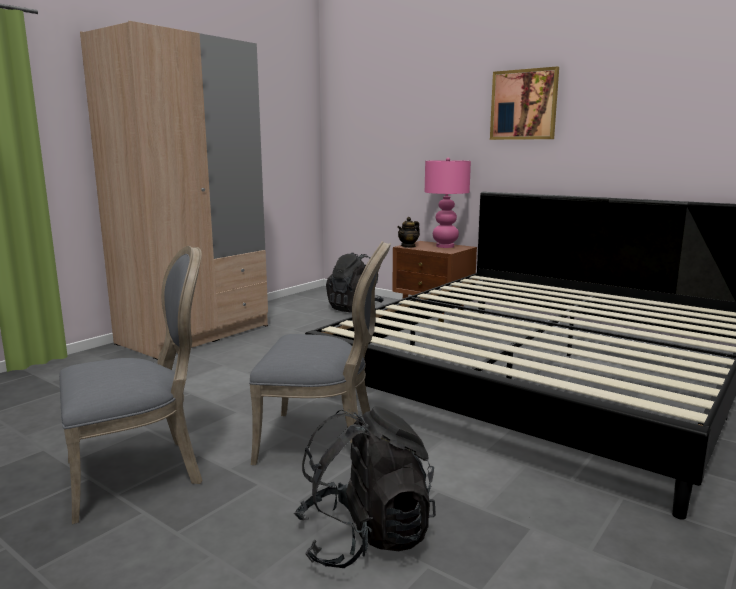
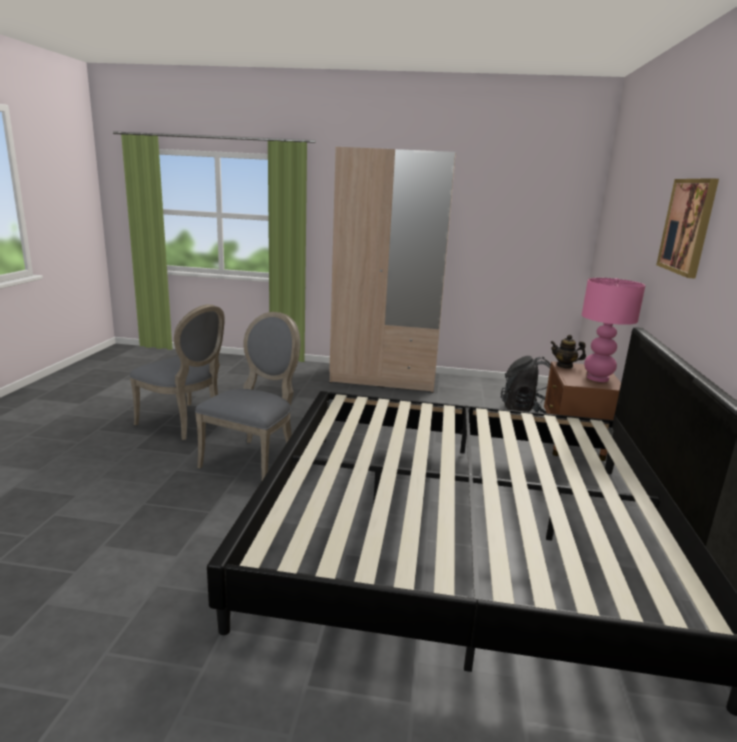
camera: 60 degrees right, 5 degrees up
(323, 440) = (254, 459): grey chair -> grey chair turned 135 degrees counterclockwise
(365, 538) = (145, 498): black backpack -> none

